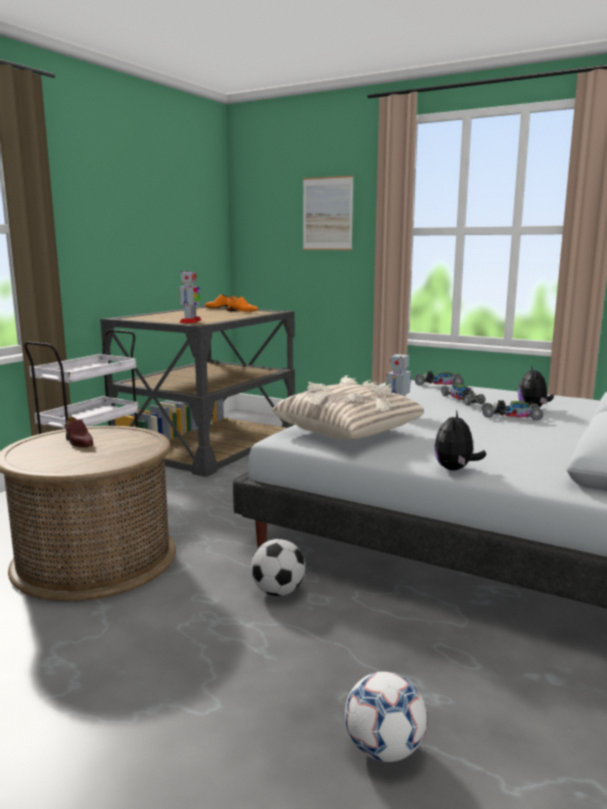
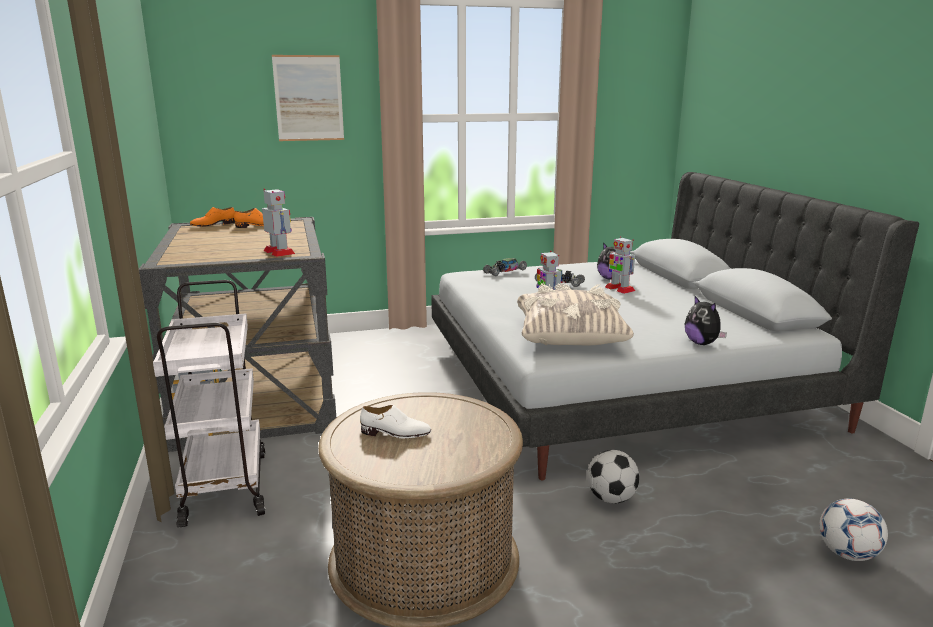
camera: 45 degrees left, 5 degrees up
(79, 442) = (395, 433): brown shoe -> white shoe
(511, 416) = (619, 289): toy car -> toy robot

